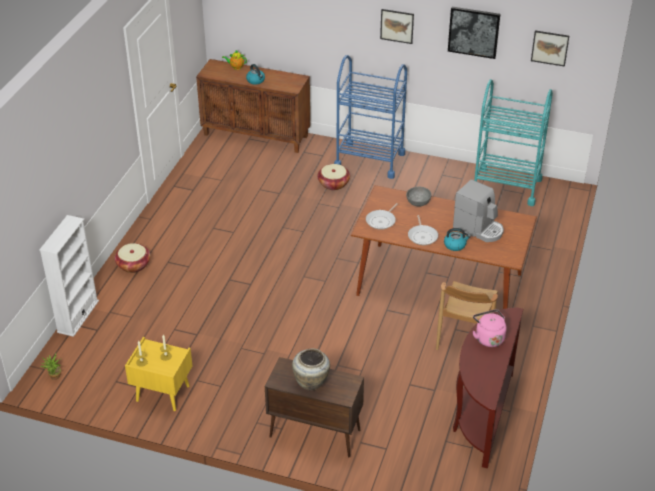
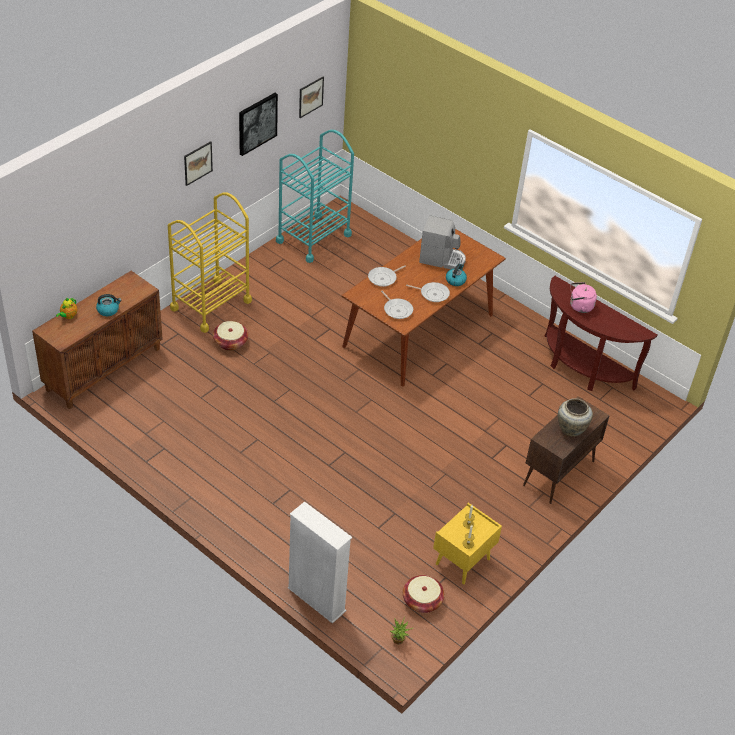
camera: 70 degrees left, 5 degrees up
(133, 265) = (260, 532): basket -> basket (422, 601)
(369, 160) = (211, 305): blue cart -> yellow cart
(418, 202) = (383, 278): grey bowl -> frying pan
(465, 337) = (491, 342): brown chair -> none
(479, 228) = (442, 259): coffee machine -> coffee machine turned 45 degrees clockwise

